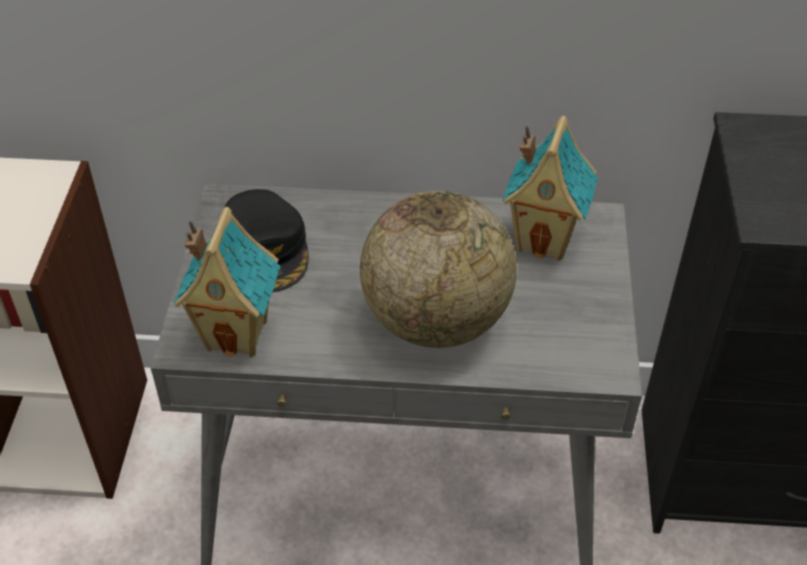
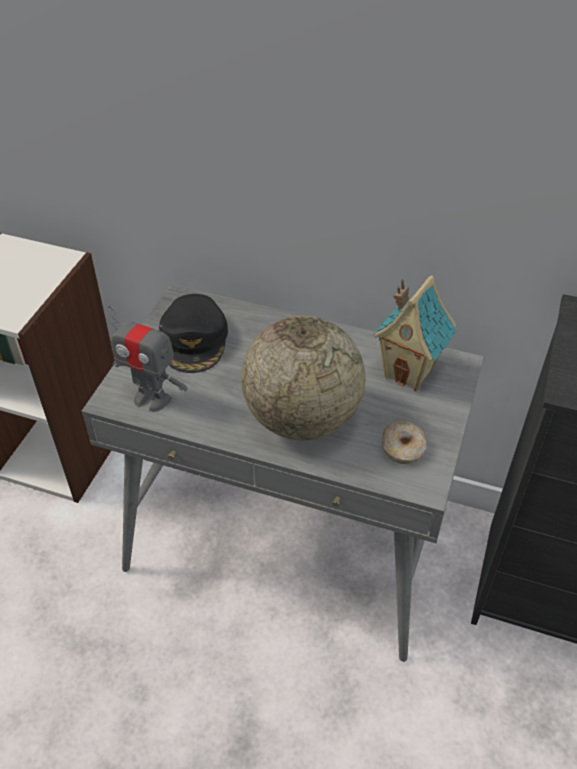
camera: 15 degrees right, 0 degrees up
(238, 334) = (152, 398): toy house -> toy robot
(569, 332) = (403, 448): none -> donut

